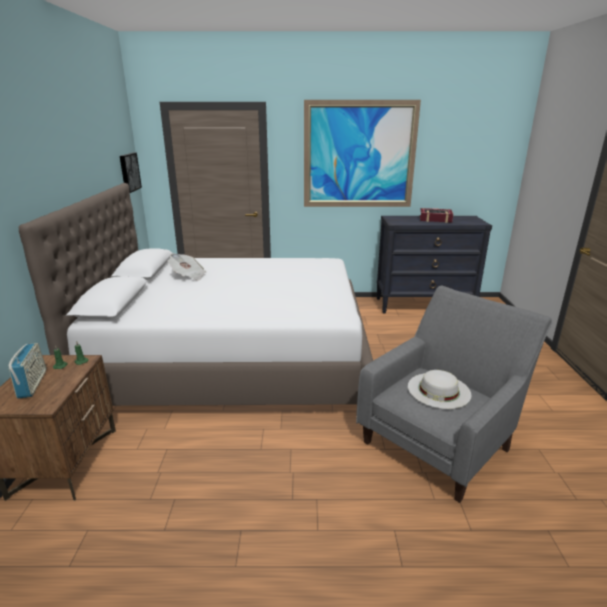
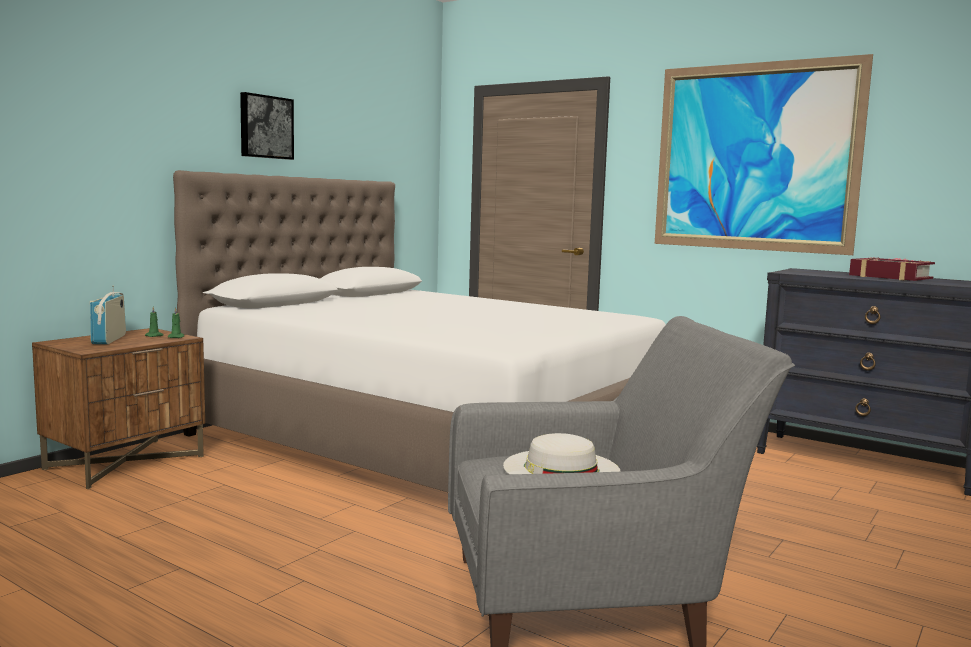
camera: 35 degrees right, 15 degrees down
(32, 384) = (109, 339): radio -> radio turned 150 degrees clockwise
(129, 172) = (414, 176): picture -> picture (265, 127)
(188, 276) = (404, 301): newspaper -> none

